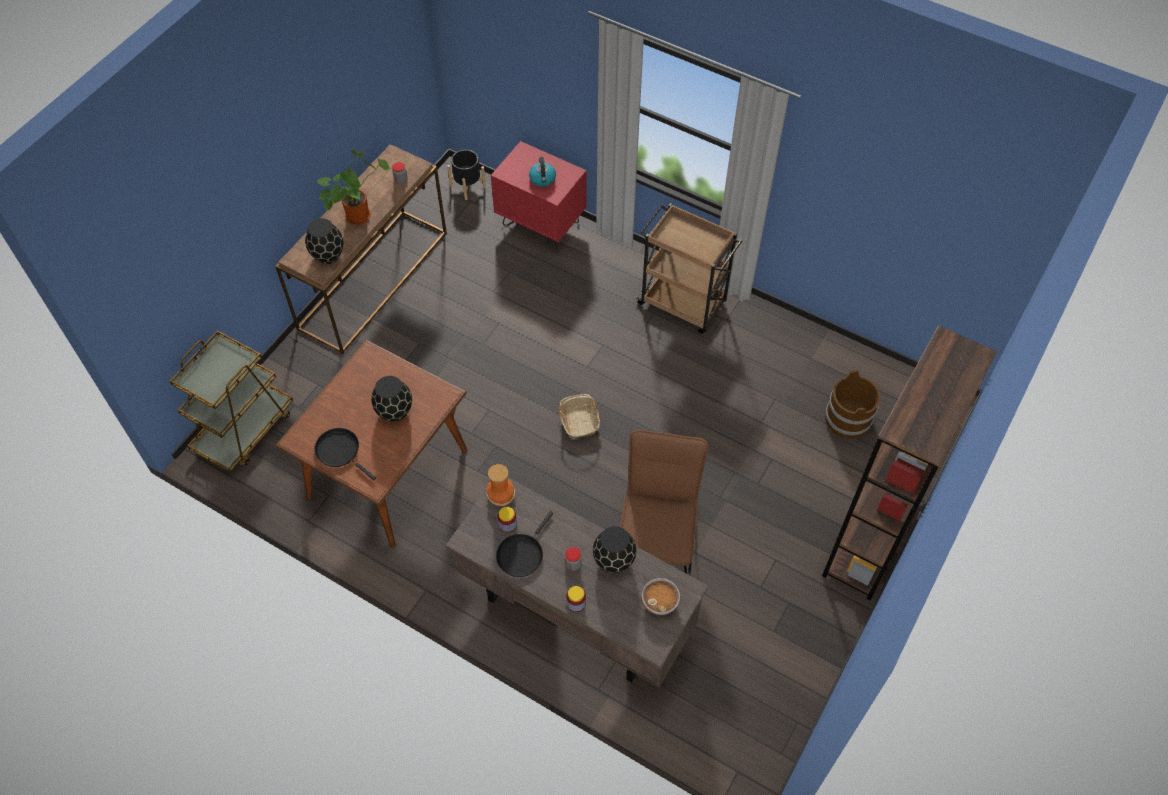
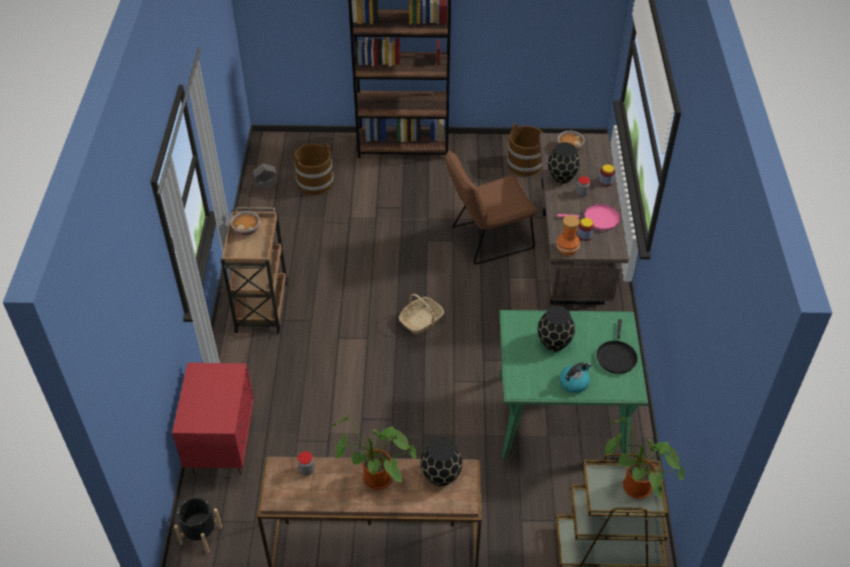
camera: 120 degrees left, 10 degrees down
(212, 377) = (633, 487): none -> potted plant
(388, 472) = (560, 417): brown dining table -> green dining table
(521, 554) = (598, 219): black frying pan -> pink frying pan
(543, 179) = (217, 389): kettle -> kettle (574, 383)
(706, 240) = (247, 229): none -> bowl
(764, 660) = (525, 164): none -> brown bucket
(865, 372) = (266, 186): none -> grey planter

